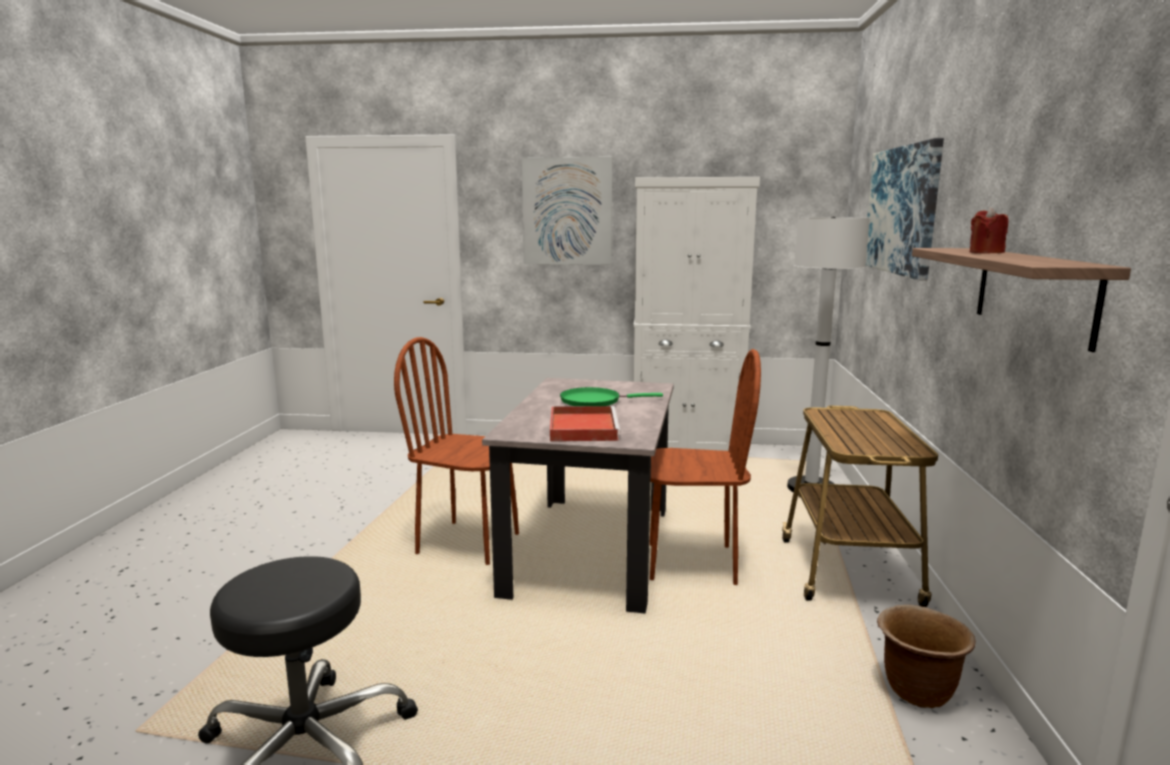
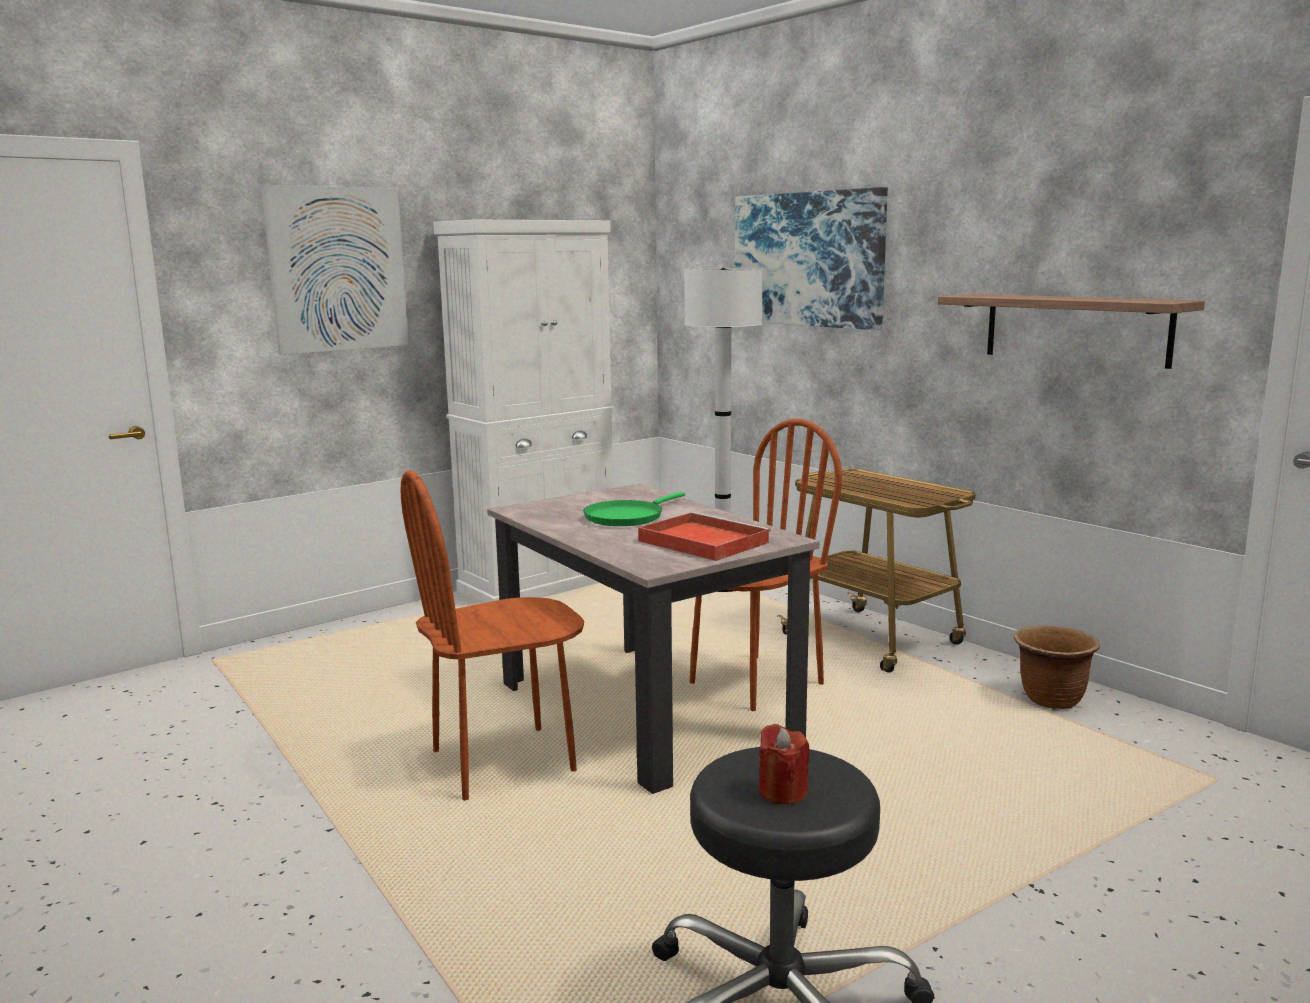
camera: 45 degrees left, 0 degrees up
(985, 252) = (1033, 296): red candle -> red candle (782, 792)

